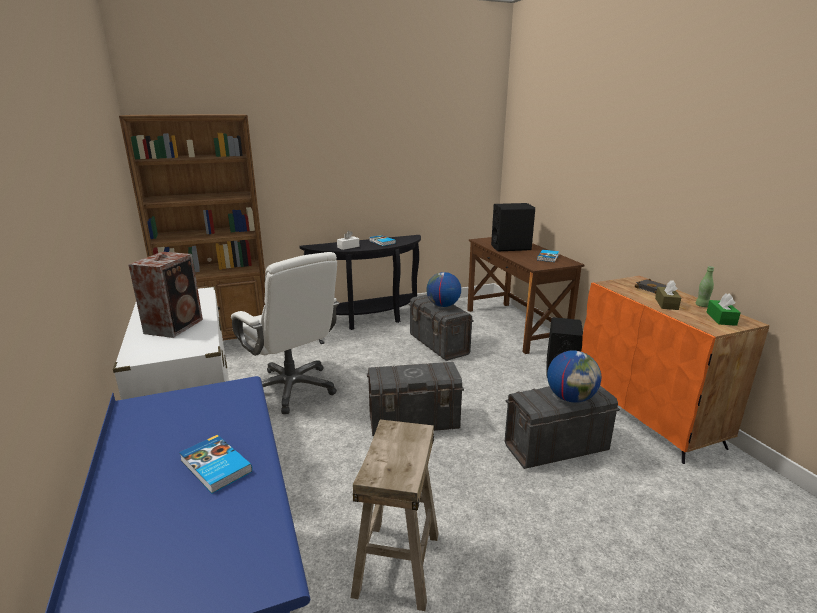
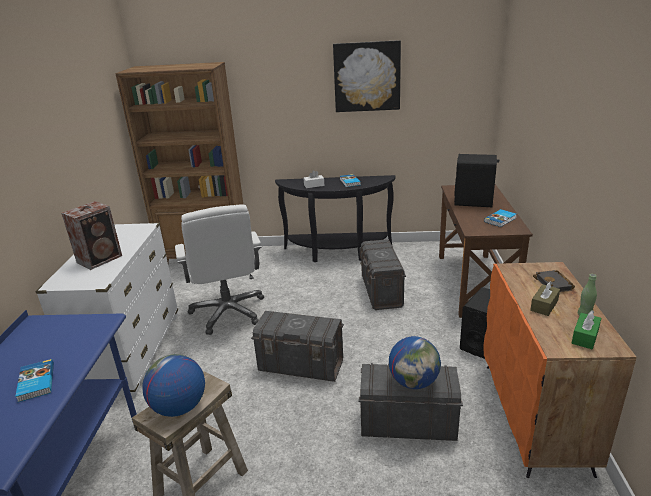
camera: 25 degrees right, 5 degrees up
(391, 136) = (367, 76): none -> picture
(443, 305) = (384, 255): globe -> globe (179, 407)

